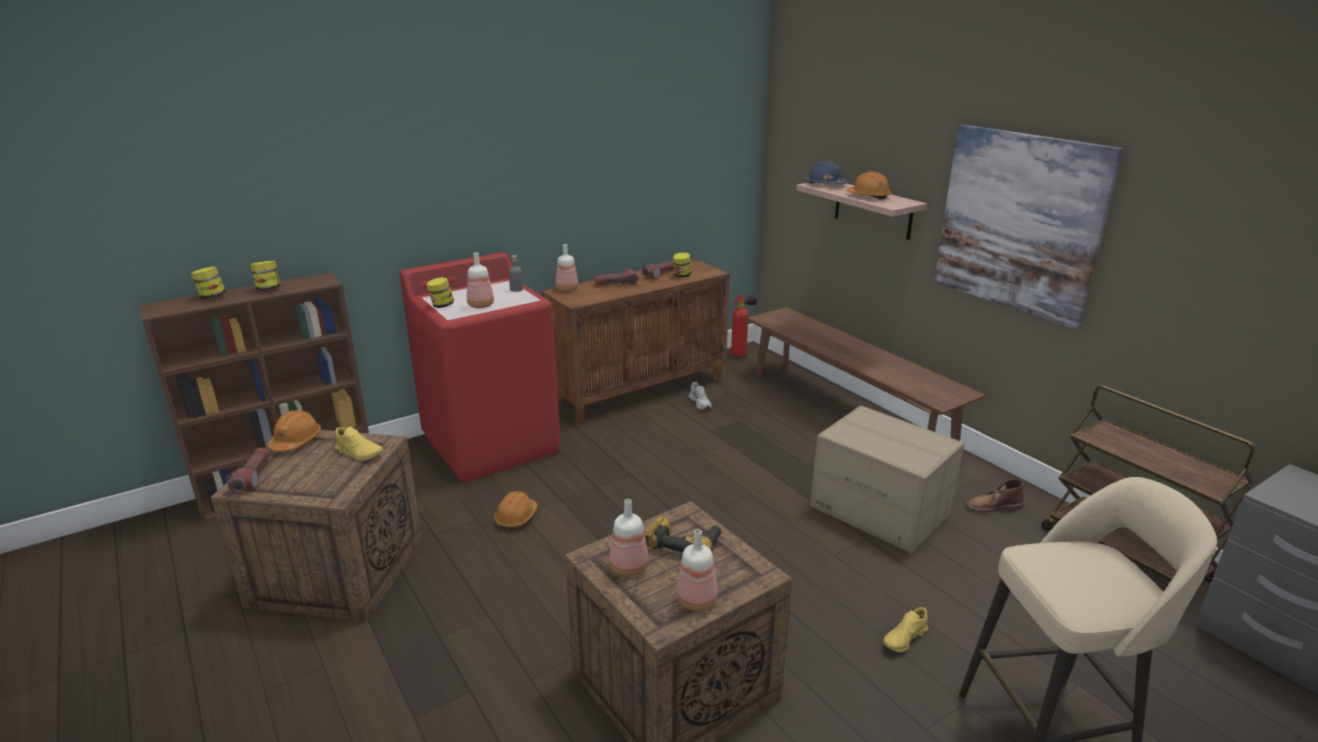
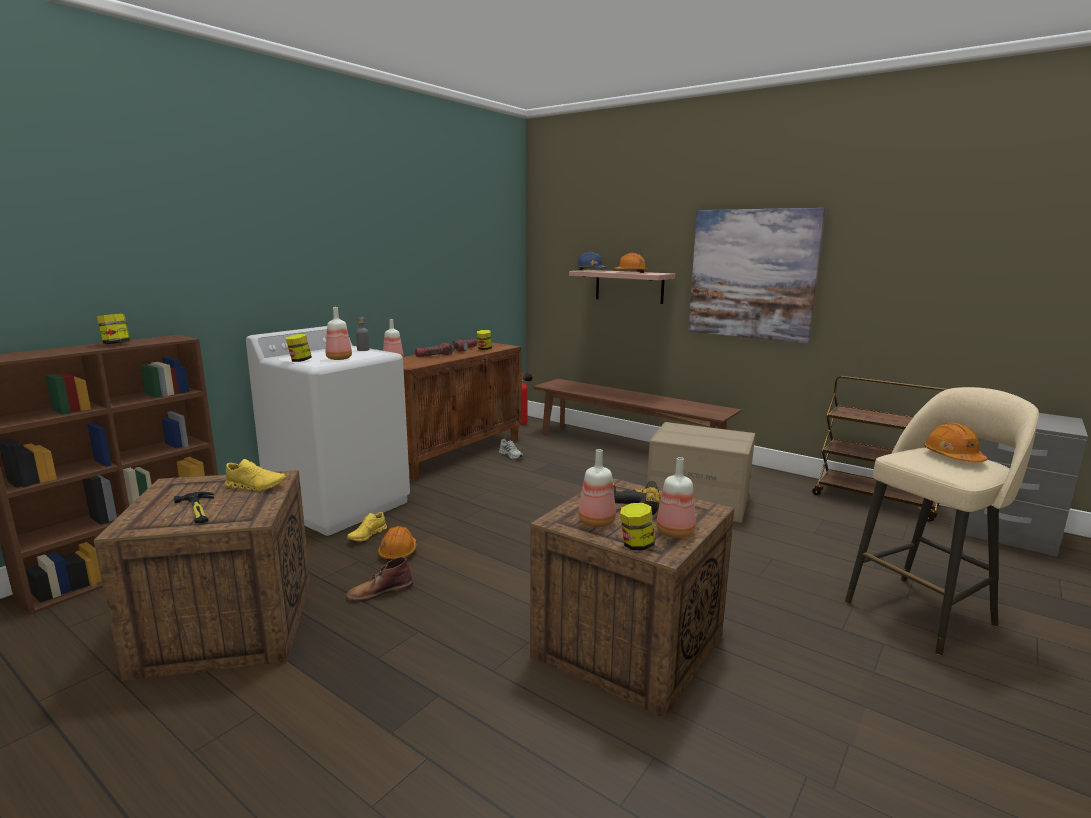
camera: 20 degrees left, 10 degrees down
(212, 297) = (49, 350): jar -> jar (636, 545)
(253, 477) = (139, 518): flashlight -> none
(296, 441) = (174, 487): orange hard hat -> orange hard hat (952, 457)
(299, 477) = (198, 510): none -> hammer
(492, 444) = (340, 504): red washing machine -> white washing machine
(905, 639) = (779, 575): yellow shoe -> yellow shoe (367, 535)
(993, 505) = (771, 487): brown boot -> brown boot (379, 591)

